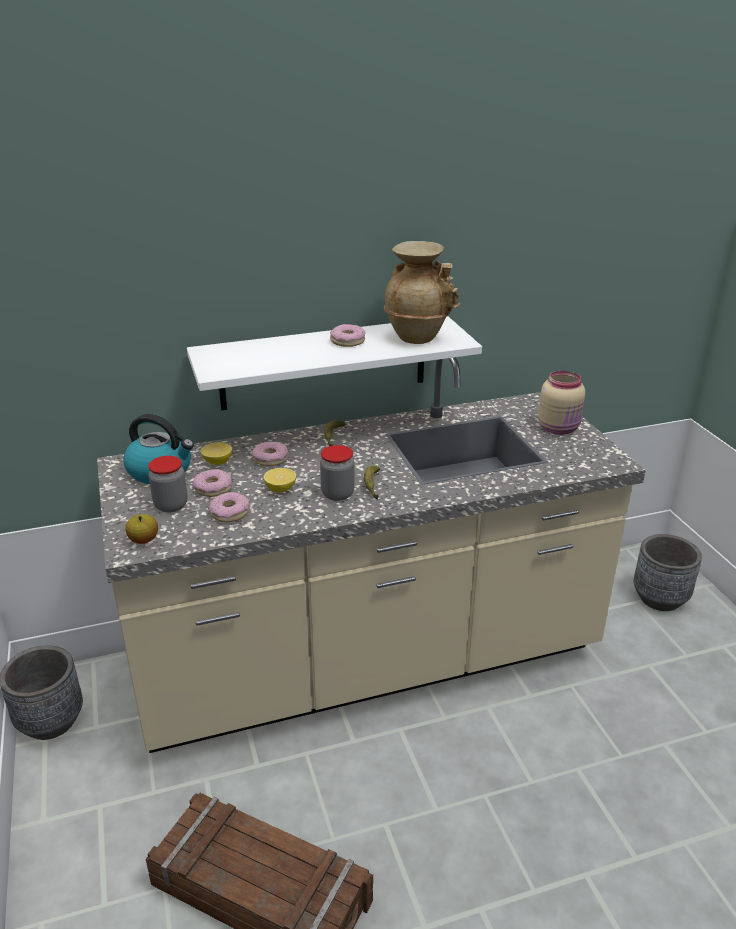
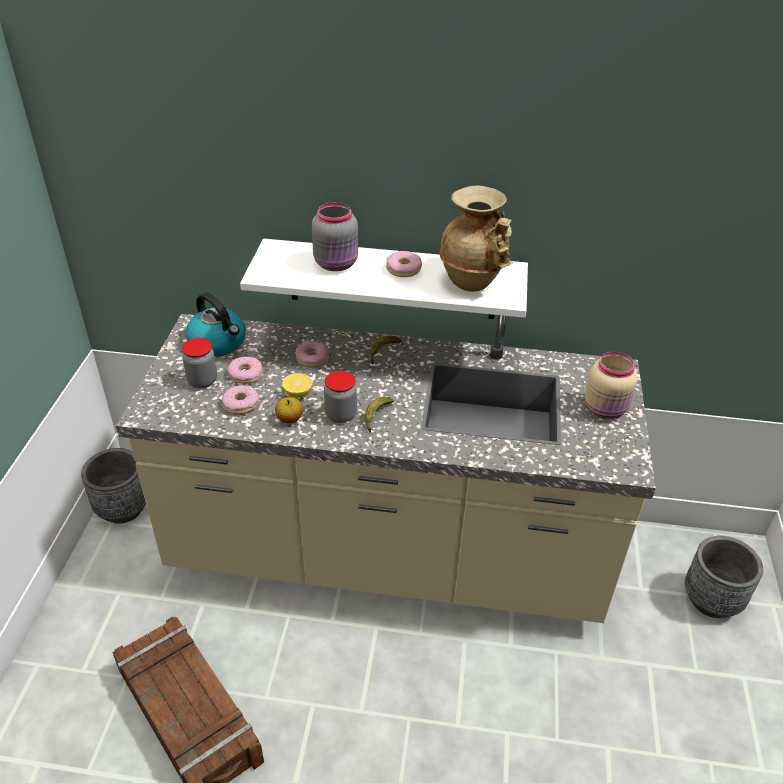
camera: 25 degrees right, 10 degrees up
(143, 540) = (159, 408): apple -> apple (289, 419)
(217, 462) = (268, 348): lemon -> none
(281, 350) = (337, 264): none -> grey jar

